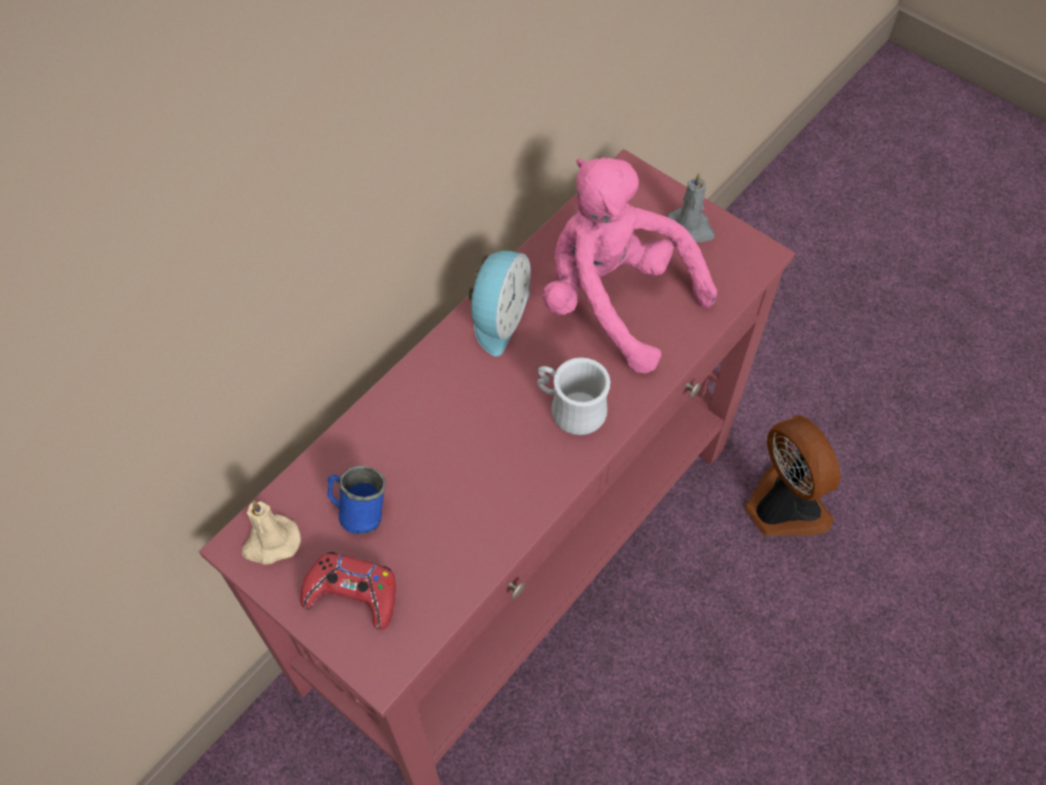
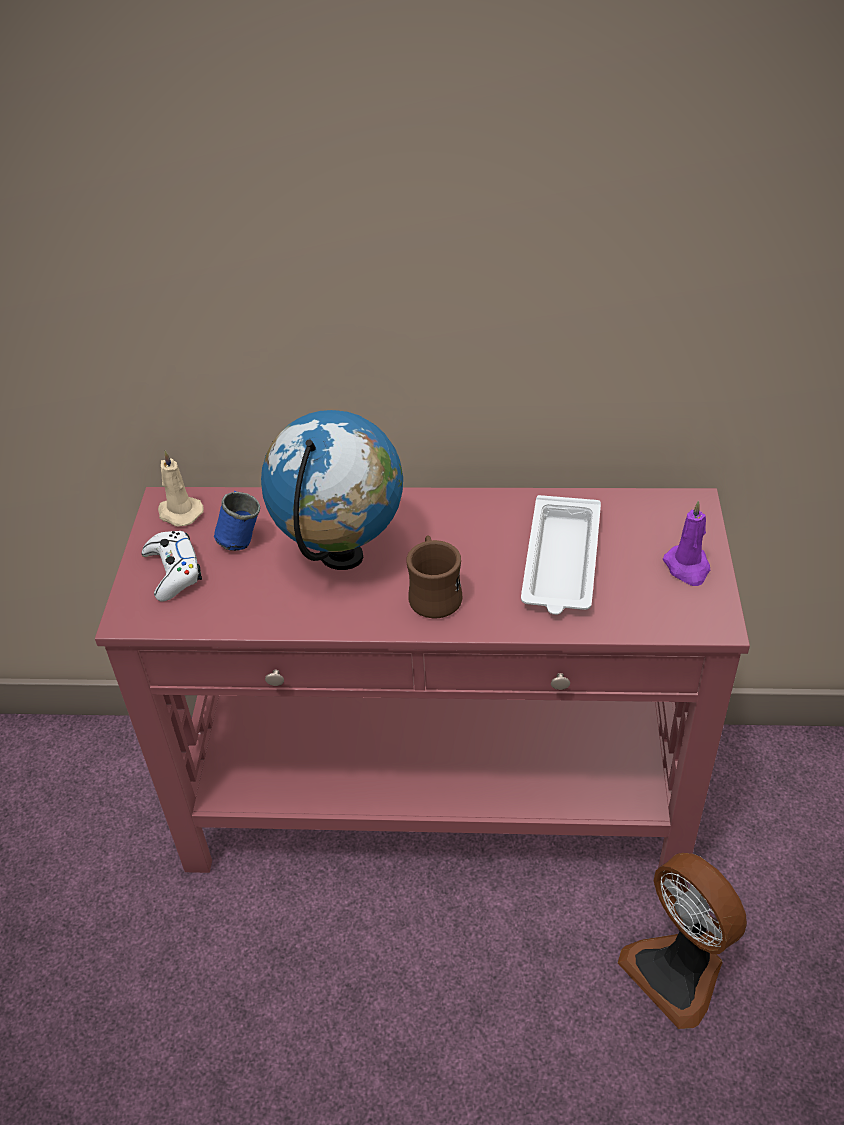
camera: 55 degrees right, 15 degrees down
(352, 594) = (173, 571): red game controller -> white game controller
(462, 446) = (342, 557): none -> globe
(497, 318) = (471, 512): alarm clock -> none
(570, 408) = (434, 594): white mug -> brown mug
(613, 300) = (561, 563): pink plush toy -> white tray
(690, 228) = (687, 567): grey candle -> purple candle
(782, 506) = (678, 971): fan -> fan turned 120 degrees clockwise

